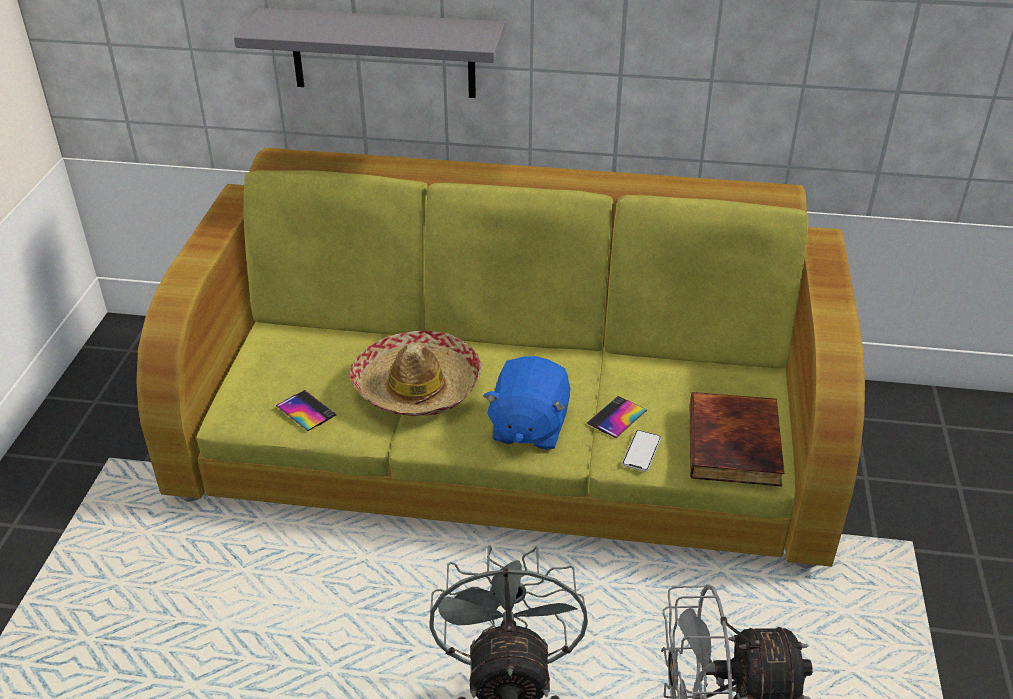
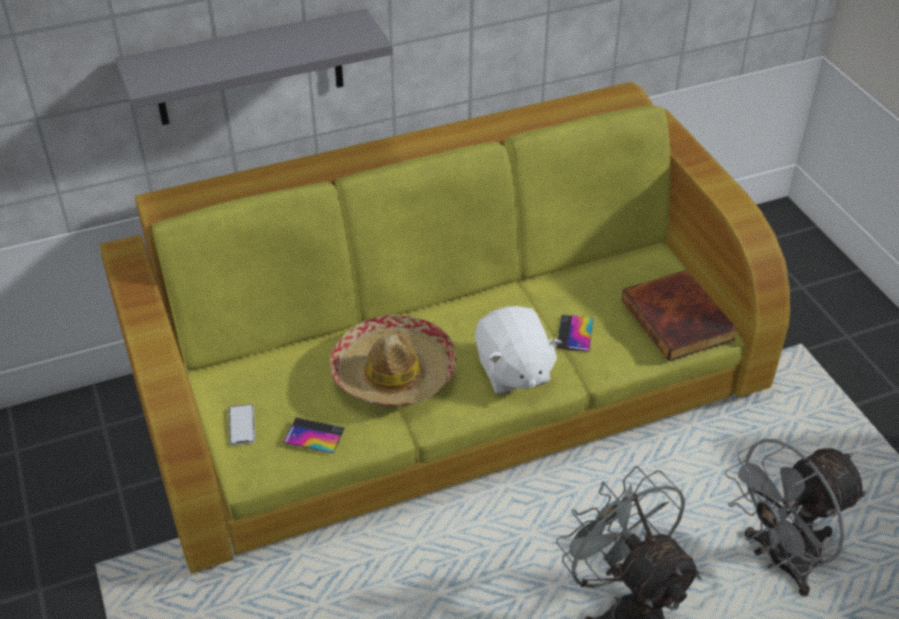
camera: 30 degrees left, 5 degrees up
(528, 427) = (513, 371): blue plush toy -> white plush toy
(641, 451) = (616, 354): phone -> phone (242, 425)

